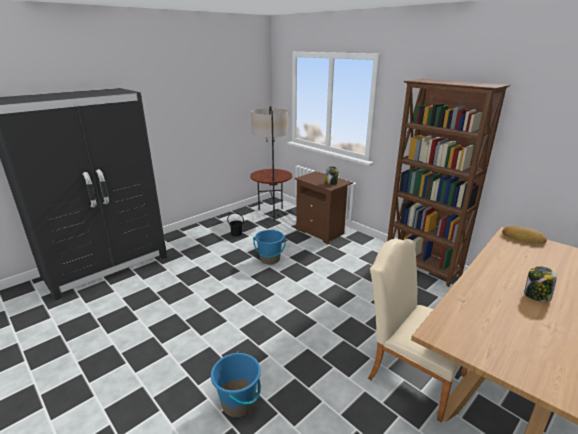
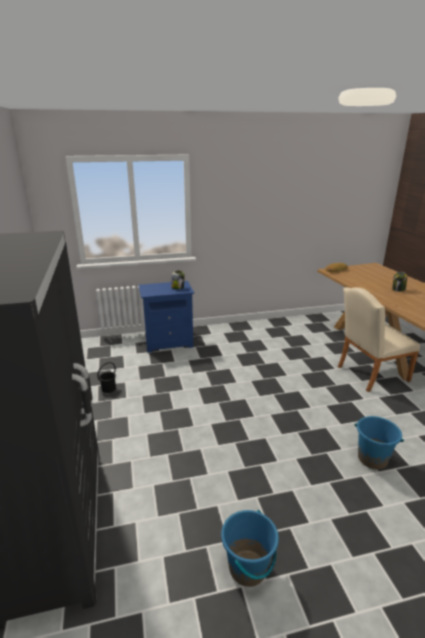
camera: 60 degrees left, 0 degrees up
(270, 259) = (186, 384): blue bucket -> blue bucket (248, 568)
(272, 214) = (96, 355): floor lamp -> none
(321, 232) = (168, 342): brown nightstand -> blue nightstand
(422, 267) = (264, 325): brown bookcase -> none

